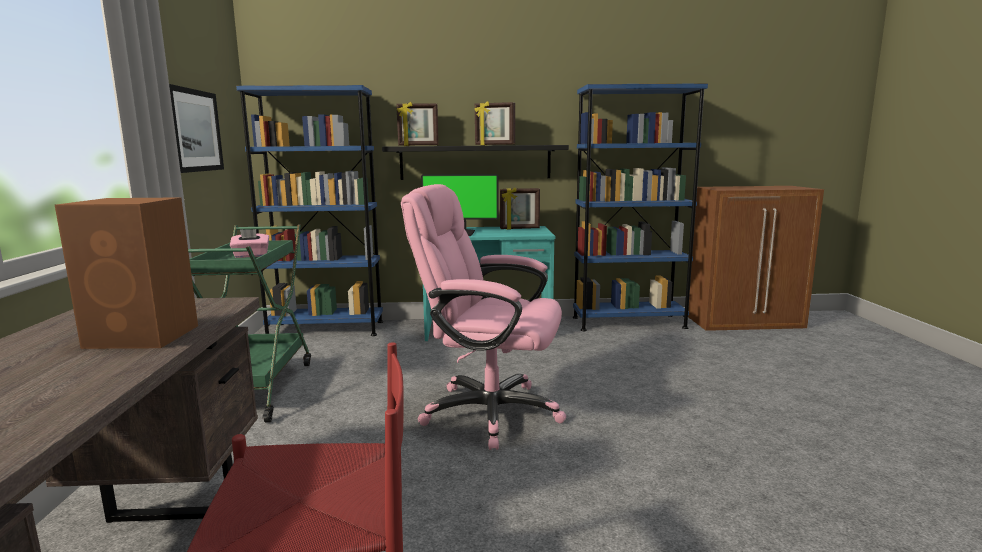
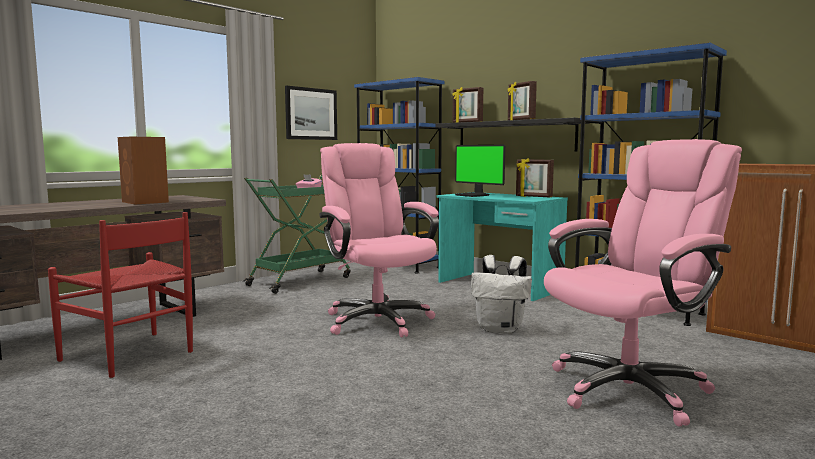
camera: 45 degrees right, 5 degrees down
(605, 378) = (500, 329): none -> white backpack
(796, 400) = (628, 389): none -> pink office chair

